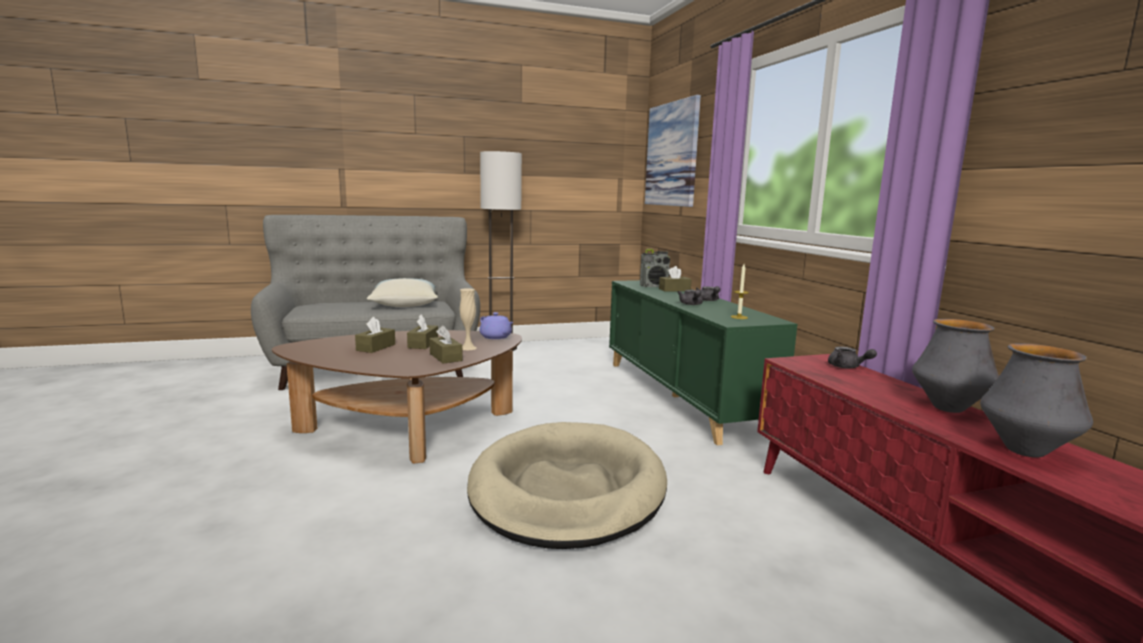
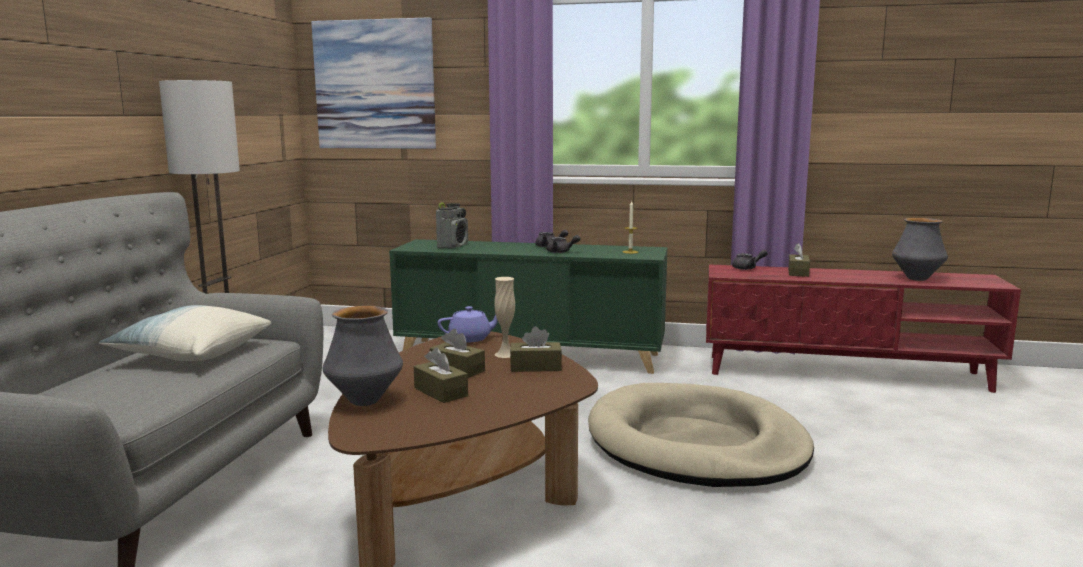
camera: 60 degrees left, 0 degrees up
(674, 290) = (482, 245): brown tissue box -> brown tissue box (798, 272)
(948, 408) = (845, 272): vase -> vase (364, 401)

